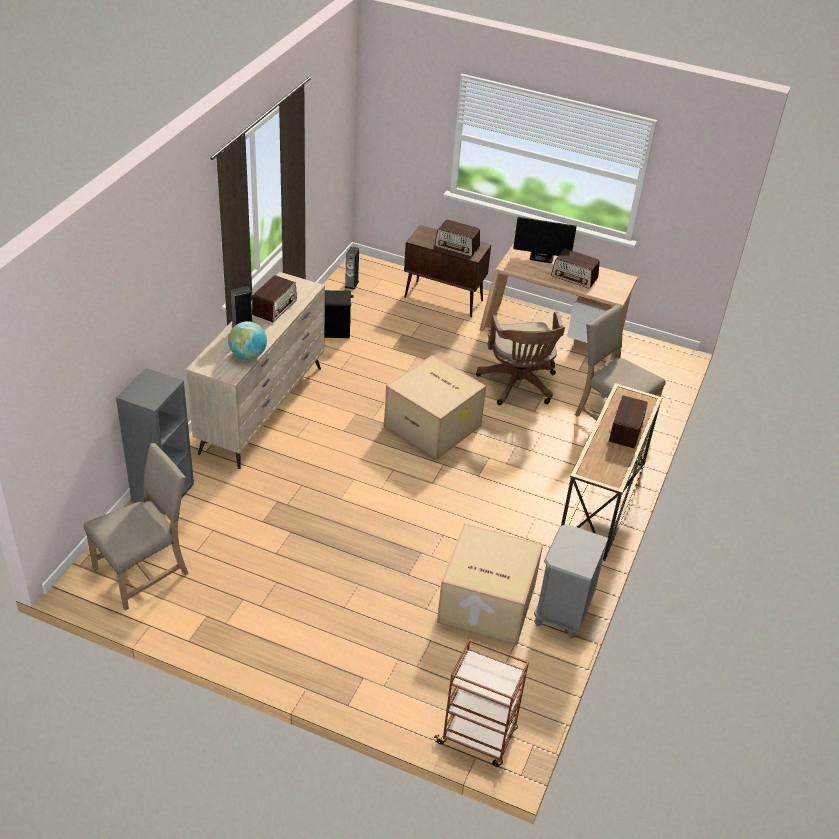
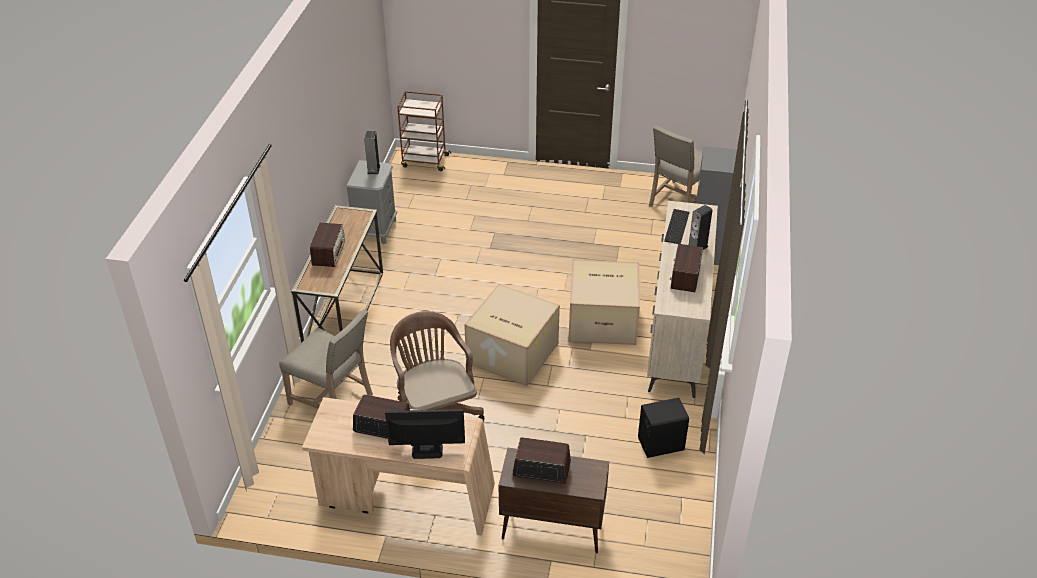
camera: 170 degrees right, 0 degrees up
(248, 355) = (676, 226): globe -> keyboard
(351, 284) = (677, 525): speaker -> speaker (373, 169)
(485, 604) = (433, 225): cardboard box -> cardboard box (603, 319)

